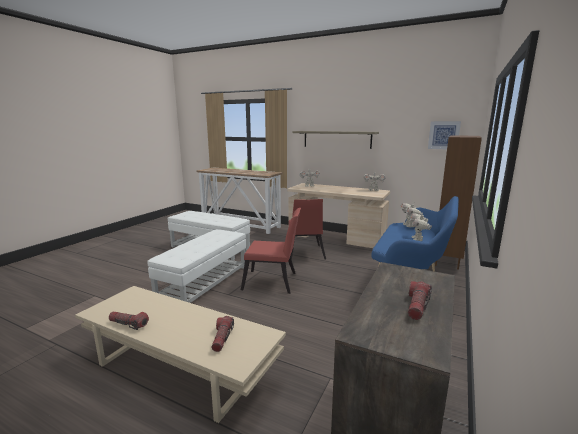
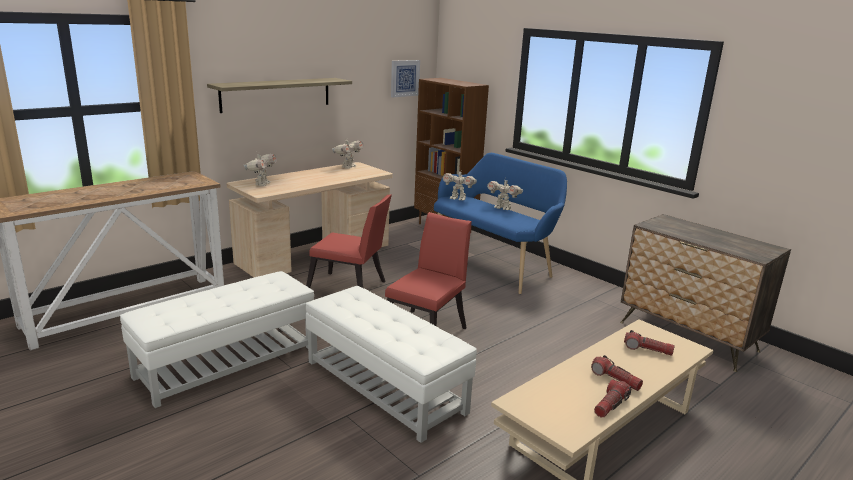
camera: 70 degrees left, 5 degrees up
(417, 306) = (717, 235): flashlight -> flashlight (615, 379)

